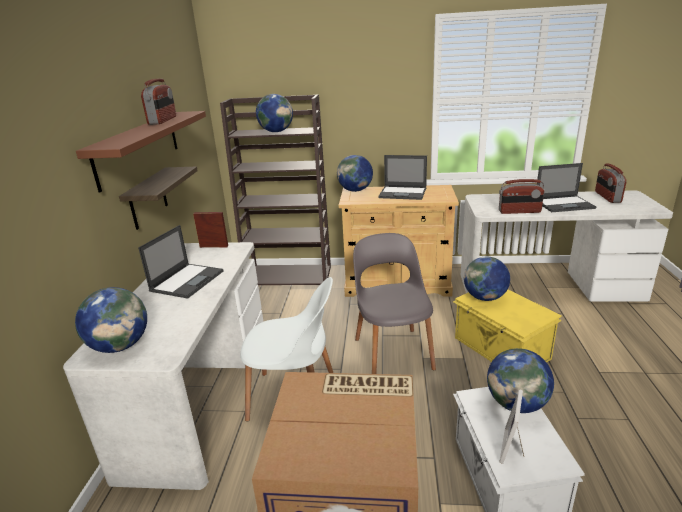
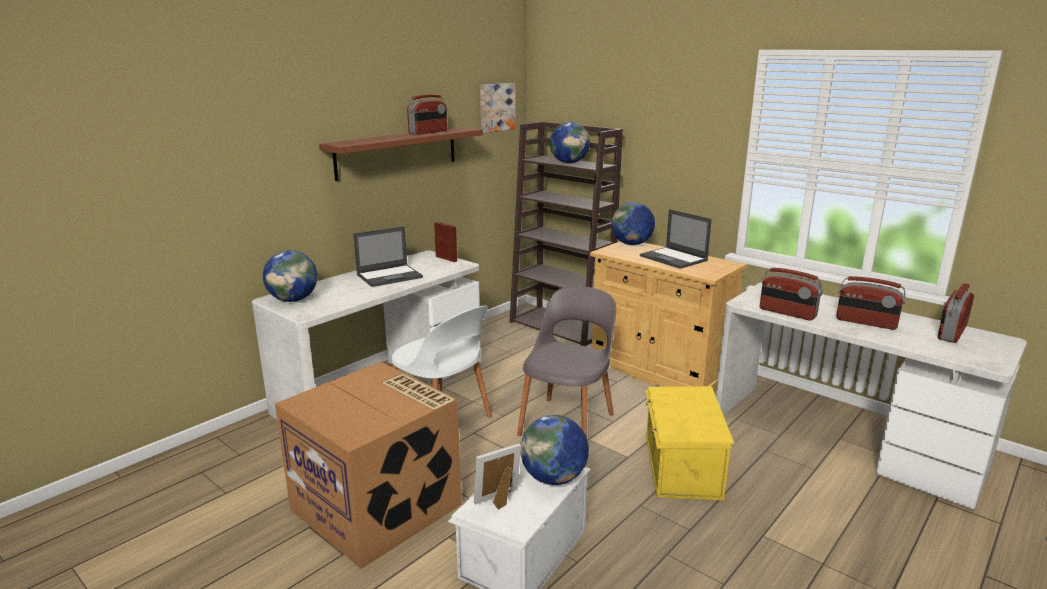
camera: 35 degrees right, 5 degrees down
(148, 198) = (396, 199): shelf -> none
(191, 89) = (496, 107): none -> picture
(485, 297) = (677, 396): globe -> none
(564, 204) = (866, 322): laptop -> radio

